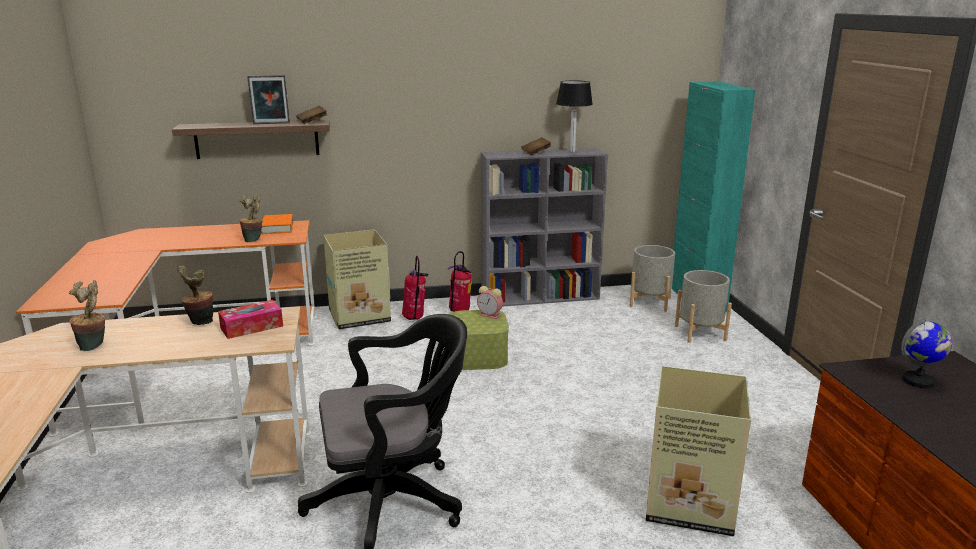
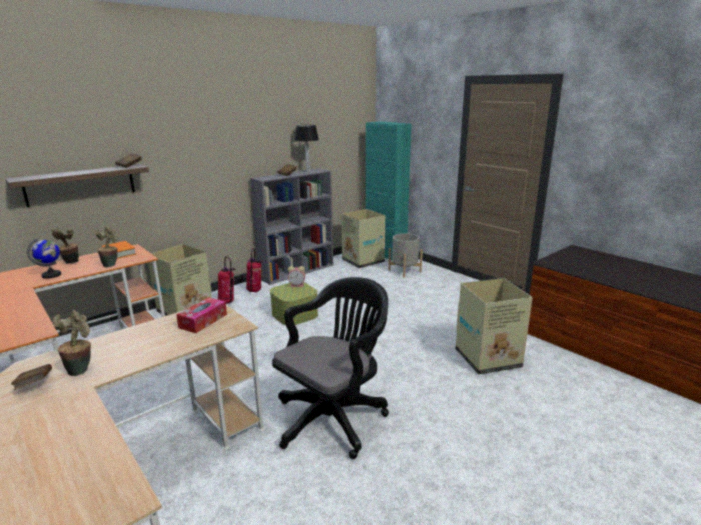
camera: 30 degrees left, 0 degrees up
(46, 349) = (35, 385): none -> brown book
(199, 323) = (154, 329): potted plant -> potted plant (70, 263)
(271, 123) = (96, 170): picture frame -> none
(650, 302) = (362, 261): grey planter -> cardboard box
(918, 381) = (577, 260): globe -> globe (51, 275)

